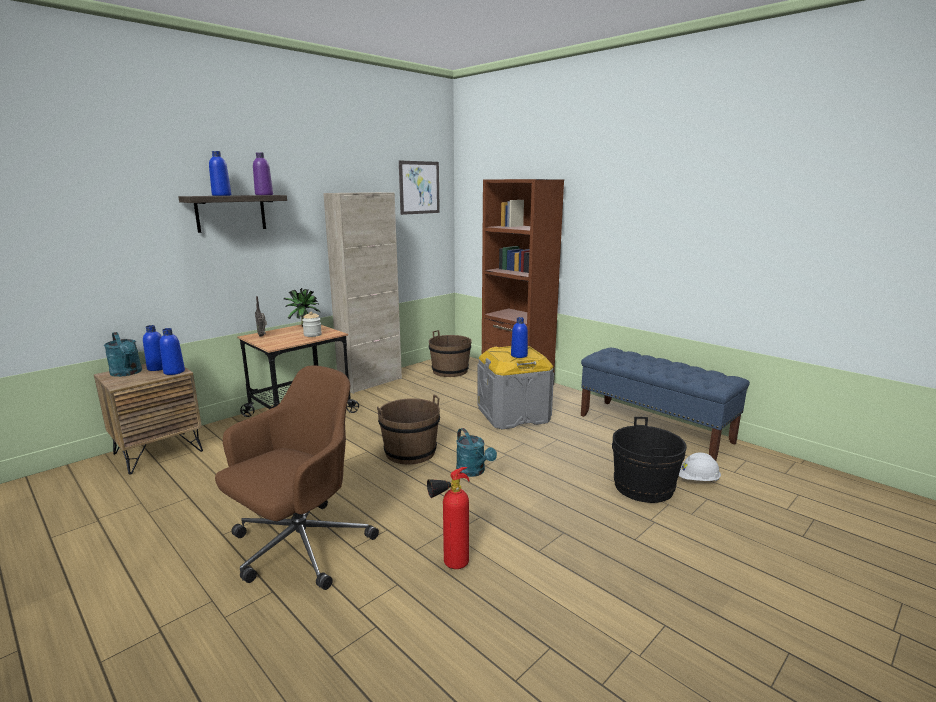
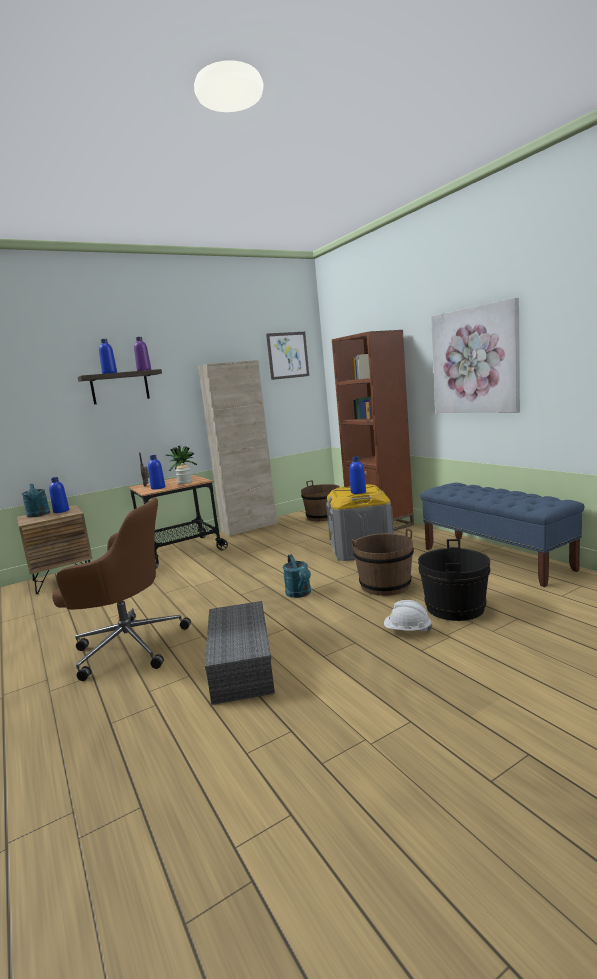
camera: 15 degrees right, 5 degrees down
(174, 372) = (70, 513): blue bottle -> blue bottle (158, 488)
(299, 547) = (128, 646): brown office chair -> brown office chair turned 45 degrees clockwise
(410, 452) = (253, 579): brown bucket -> brown bucket (385, 585)
(450, 565) = (240, 664): fire extinguisher -> grey storage box
(645, 225) = (474, 361): none -> picture
(696, 480) = (515, 603): white hard hat -> white hard hat (407, 631)

